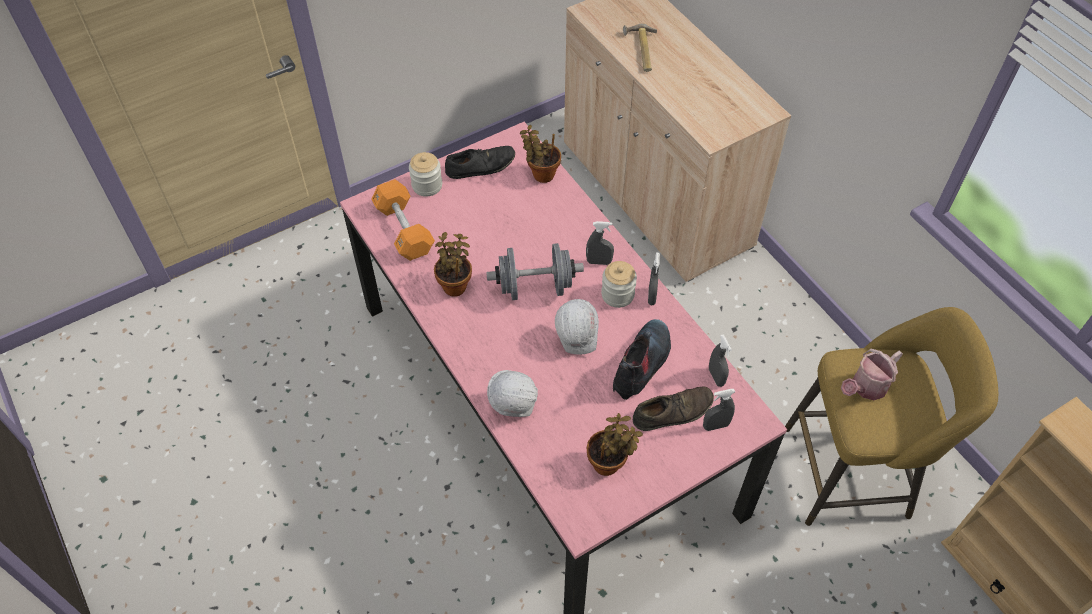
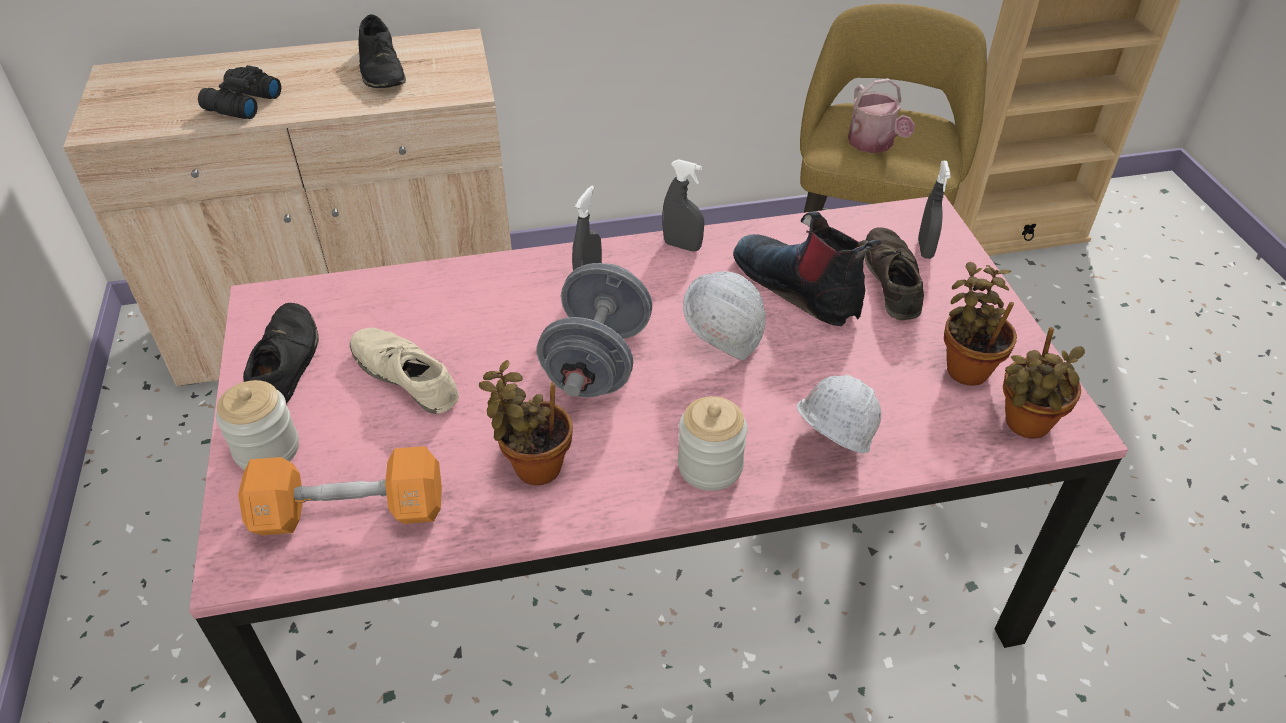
camera: 70 degrees left, 10 degrees down
(491, 214) = (406, 376): none -> beige shoe
(541, 174) = (365, 295): potted plant -> potted plant (1024, 426)
(617, 294) = (661, 277): jar -> jar (710, 466)
(640, 51) = (241, 104): hammer -> black binoculars
(712, 91) = (382, 69): none -> black shoe
(716, 377) = (846, 227): grey spray bottle -> none

